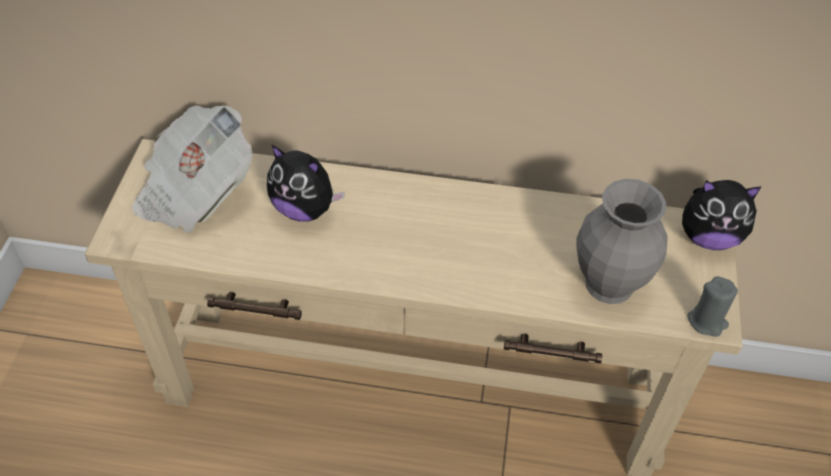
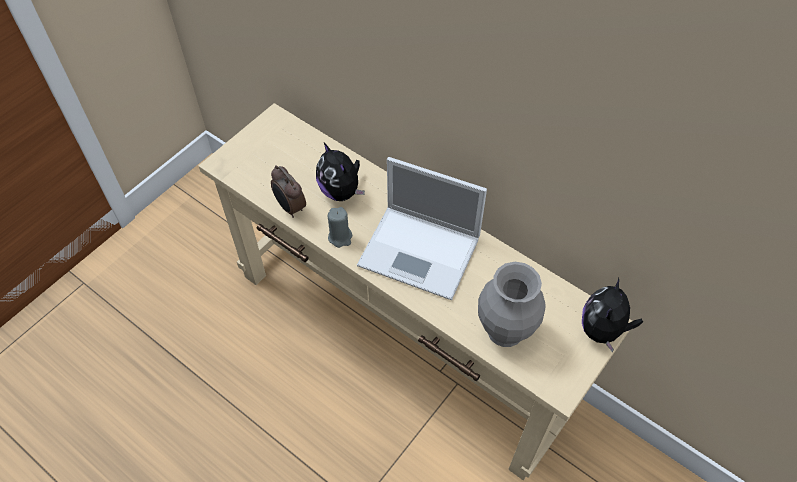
camera: 30 degrees right, 5 degrees up
(195, 191) = (283, 151): newspaper -> none
(251, 255) = (290, 208): none -> alarm clock
(452, 239) = (421, 252): none -> laptop
(707, 321) = (555, 388): grey candle -> grey candle (340, 237)
(708, 237) = (603, 330): plush toy -> plush toy turned 75 degrees clockwise

